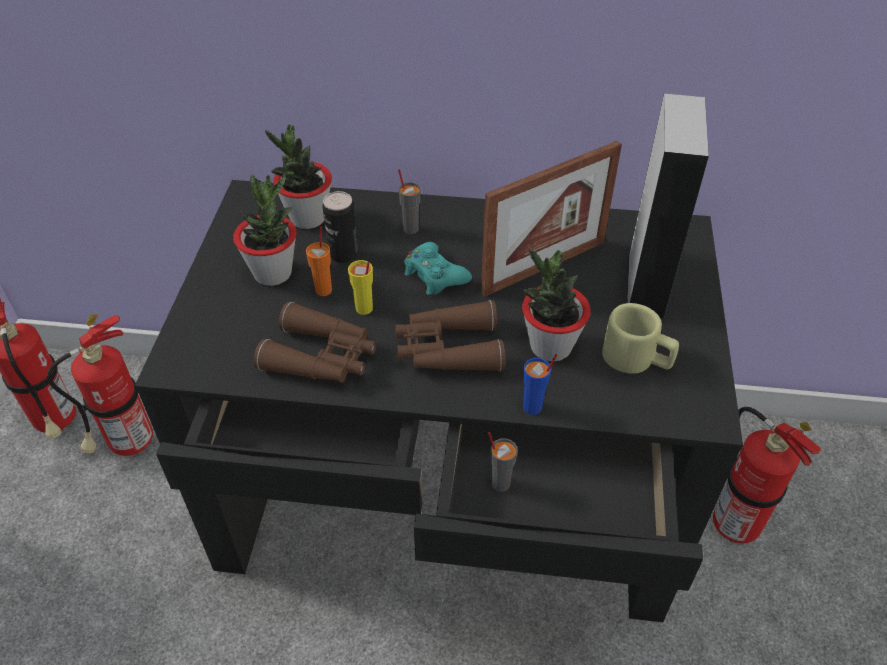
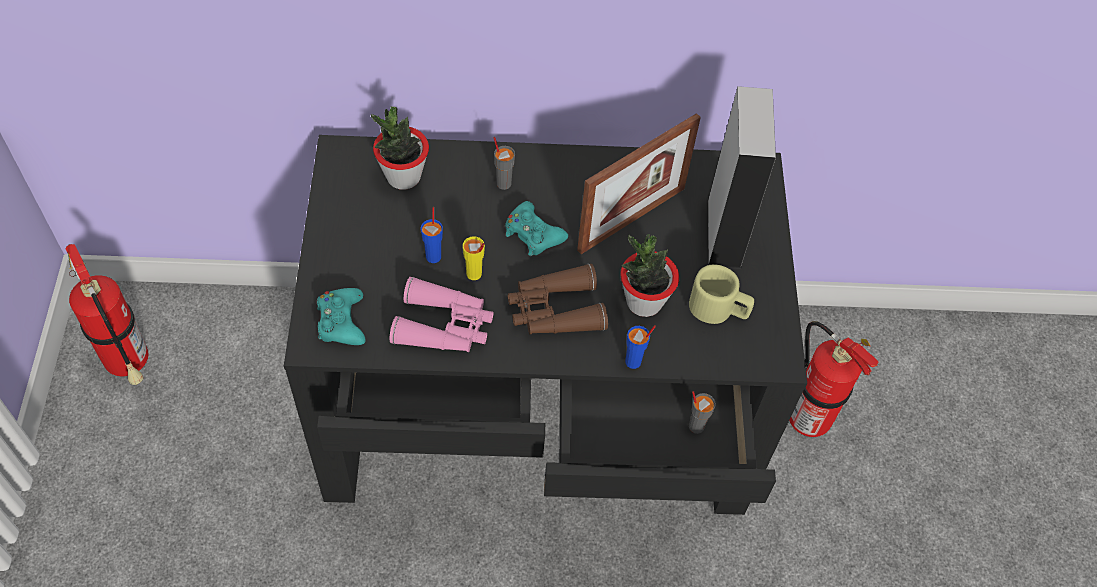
camera: 10 degrees left, 10 degrees up
(127, 445) = (209, 383): fire extinguisher -> none
(209, 346) = (341, 322): none -> turquoise game controller
(273, 273) = (382, 241): potted plant -> none
(322, 357) = (445, 326): brown binoculars -> pink binoculars
(324, 290) = (434, 256): orange cup -> blue cup
(343, 254) = (445, 216): can -> none
(500, 483) = (607, 424): grey cup -> grey cup (696, 426)

